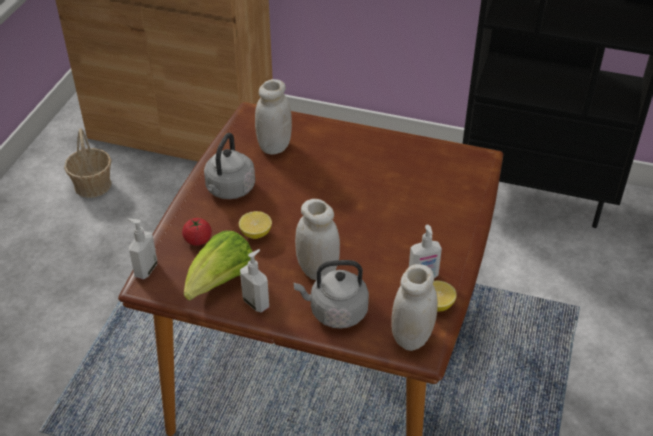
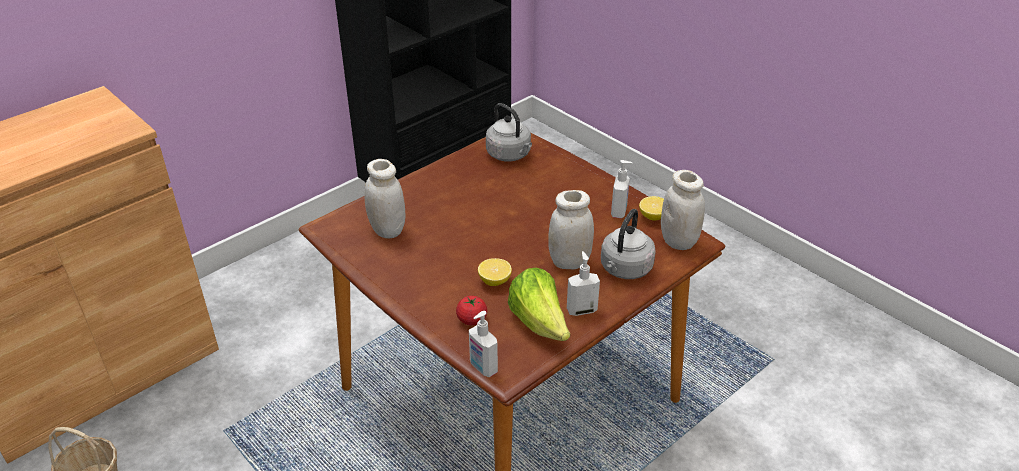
camera: 60 degrees left, 5 degrees down
(229, 190) = (421, 277): grey kettle -> grey kettle (510, 155)

